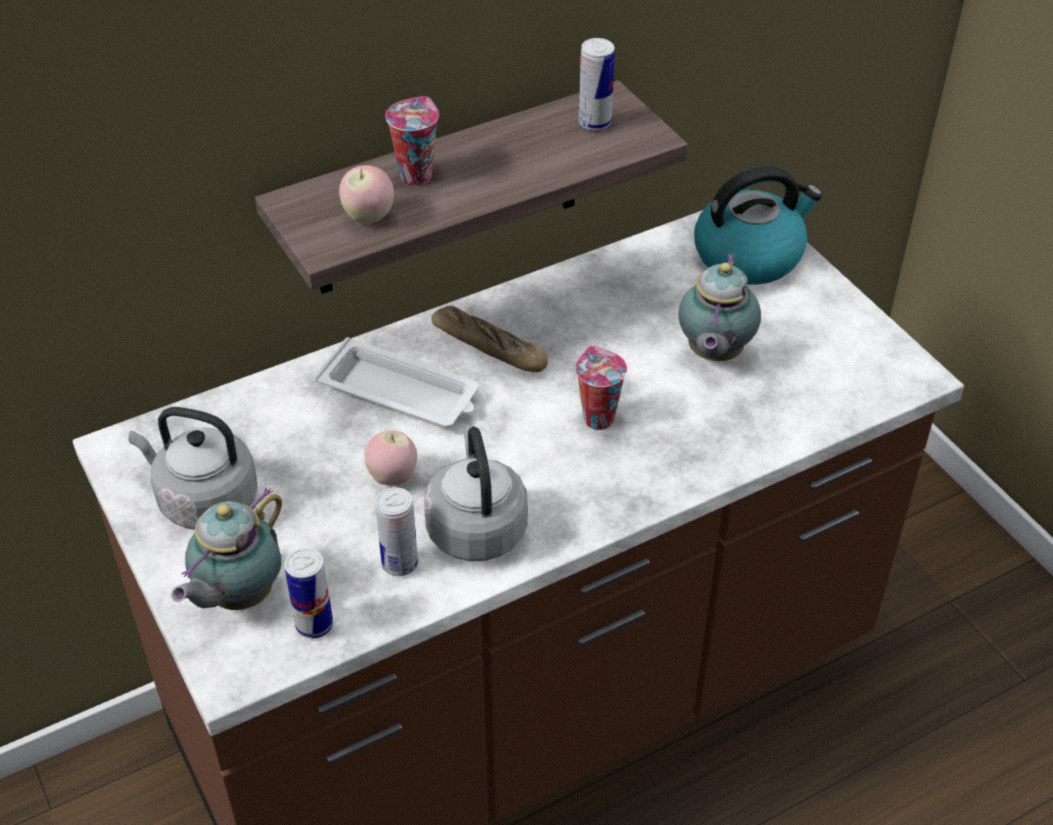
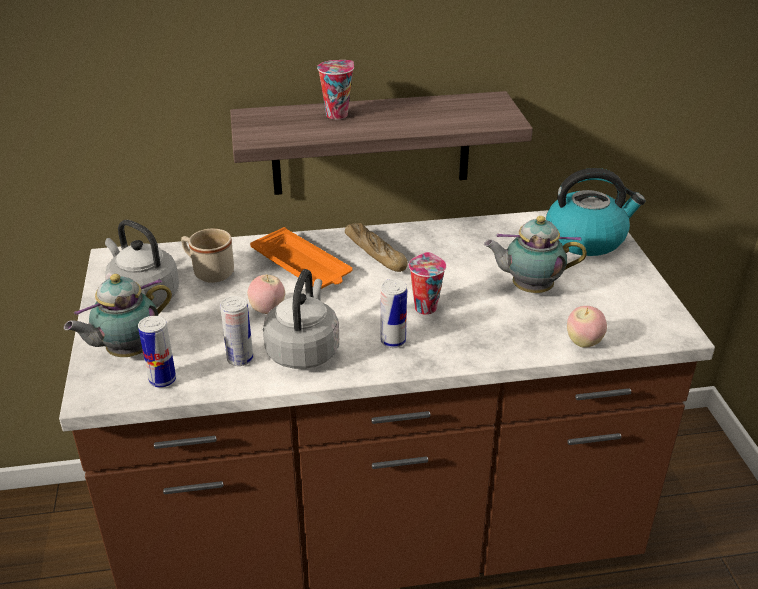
camera: 20 degrees right, 10 degrees down
(273, 435) = (208, 271): none -> beige mug
(368, 217) = (291, 129): apple -> apple (583, 342)
(400, 393) = (302, 266): white tray -> orange tray
(595, 123) = (474, 108): can -> can (393, 341)
(713, 354) = (528, 288): teapot -> teapot turned 60 degrees clockwise

